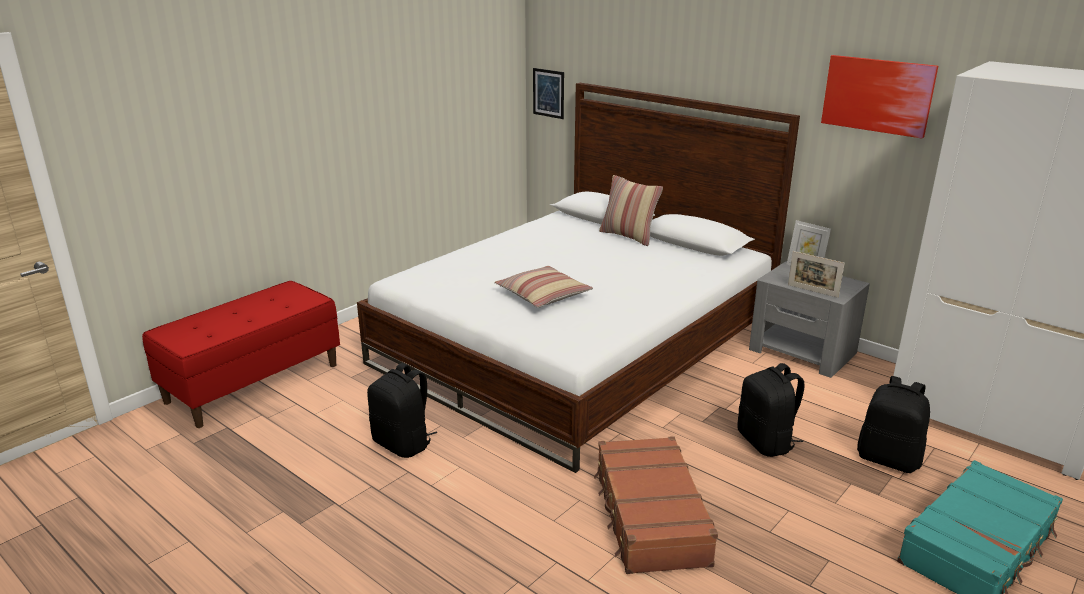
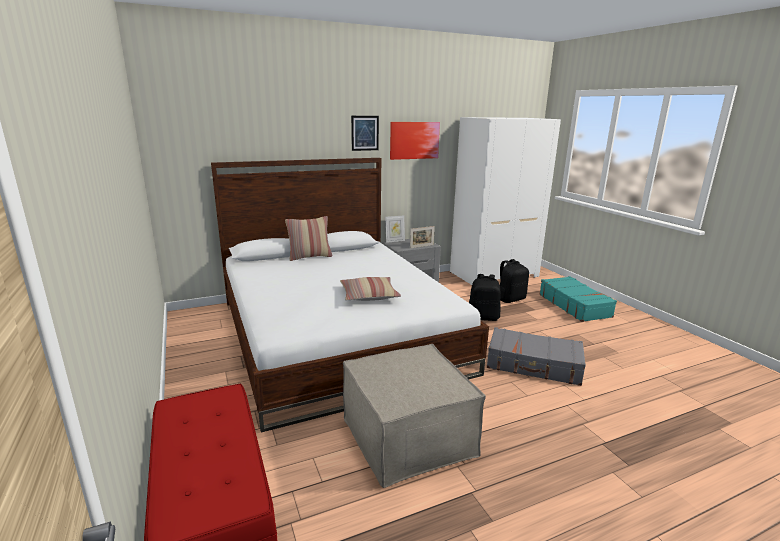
camera: 65 degrees left, 5 degrees down
(403, 444) = (408, 436): black backpack -> beige ottoman
(548, 93) = (174, 177): picture -> picture (365, 133)
(649, 517) = (533, 365): brown suitcase -> grey suitcase

